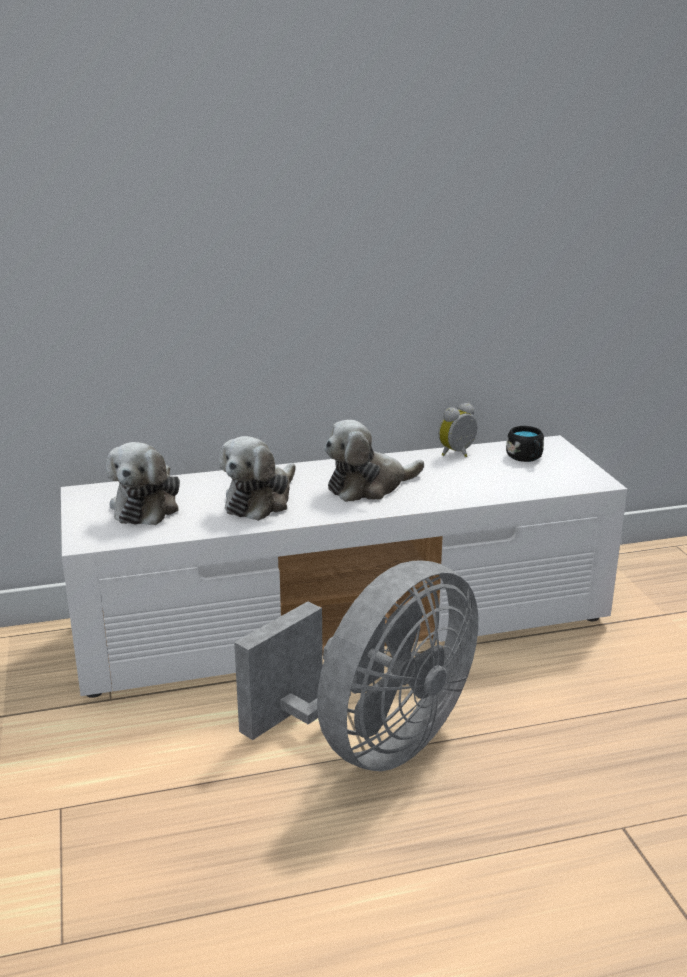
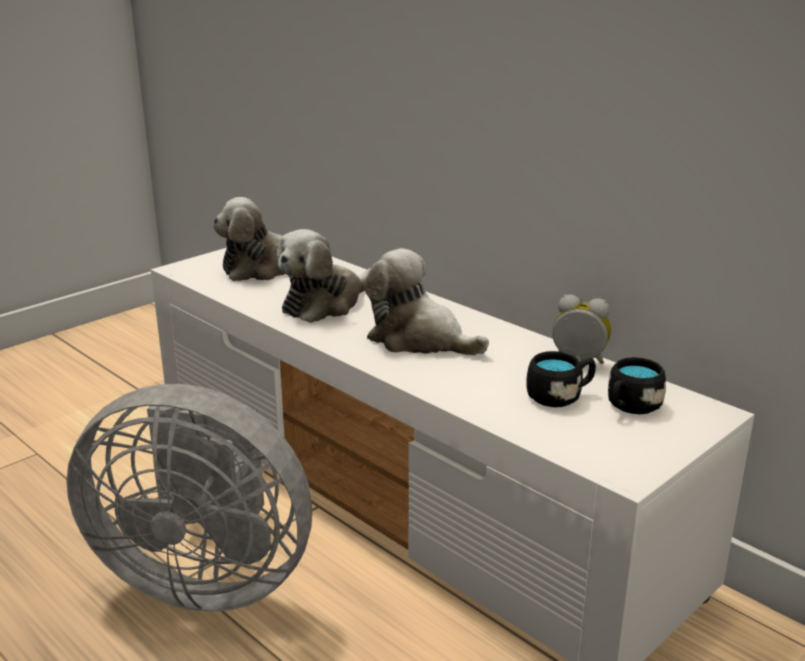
camera: 60 degrees right, 0 degrees up
(260, 501) = (325, 303): plush toy -> plush toy turned 45 degrees counterclockwise
(496, 470) = (560, 396): none -> black mug

